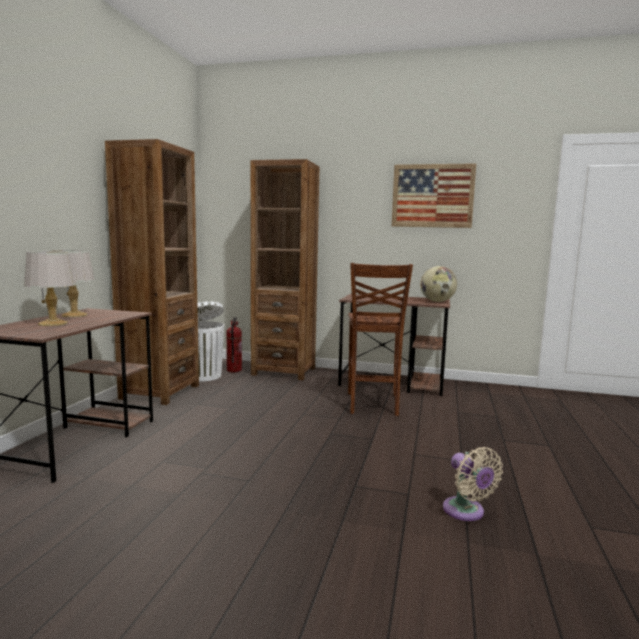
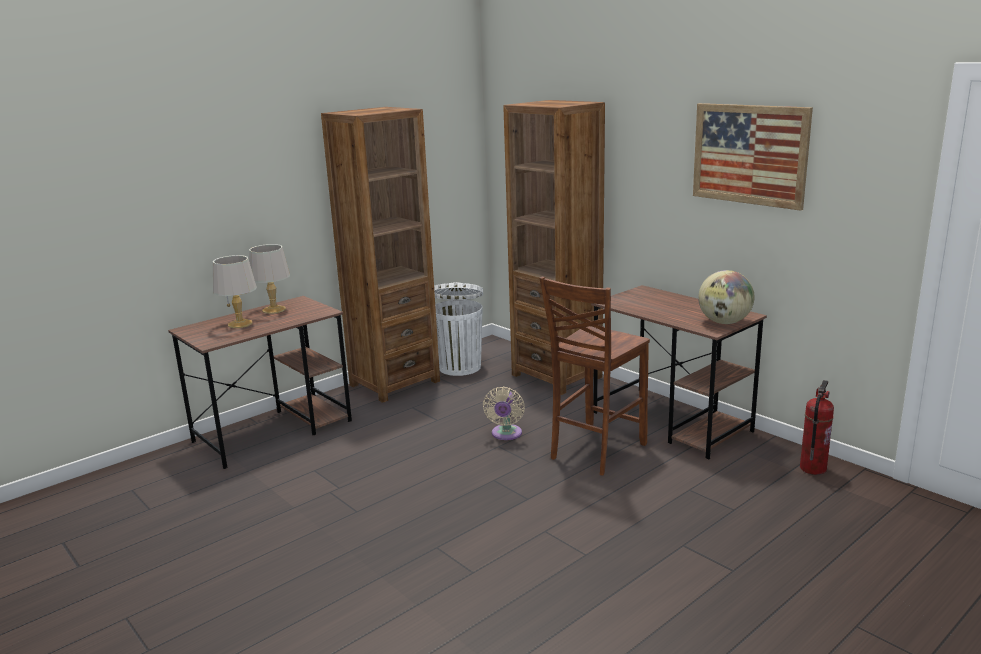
camera: 35 degrees right, 10 degrees up
(234, 370) = (502, 363): fire extinguisher -> fire extinguisher (812, 468)
(466, 512) = (499, 610): beige fan -> beige fan (506, 434)

